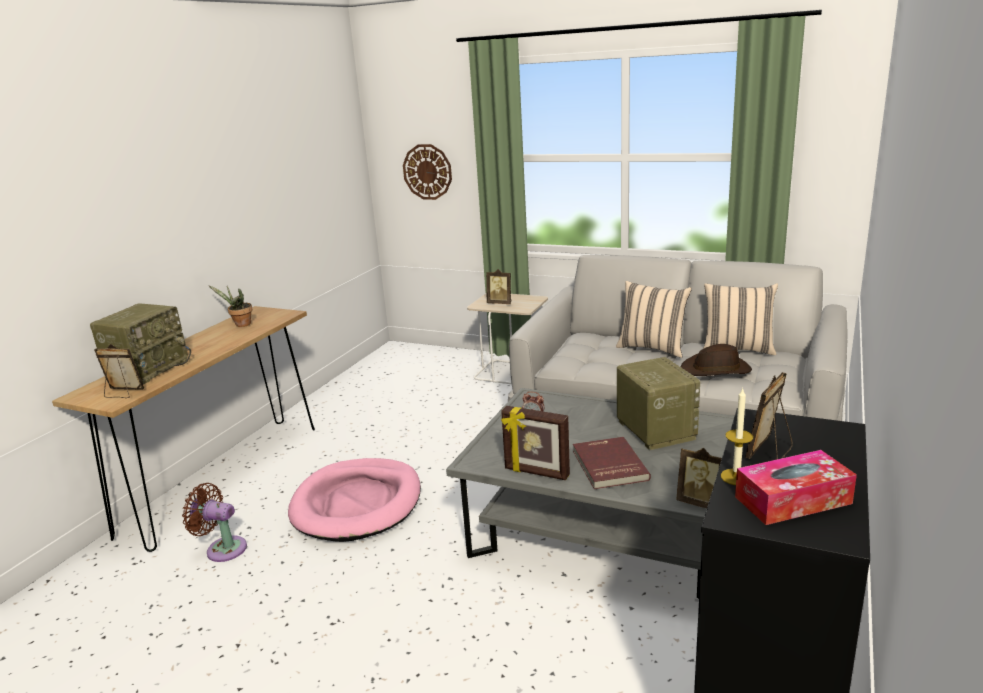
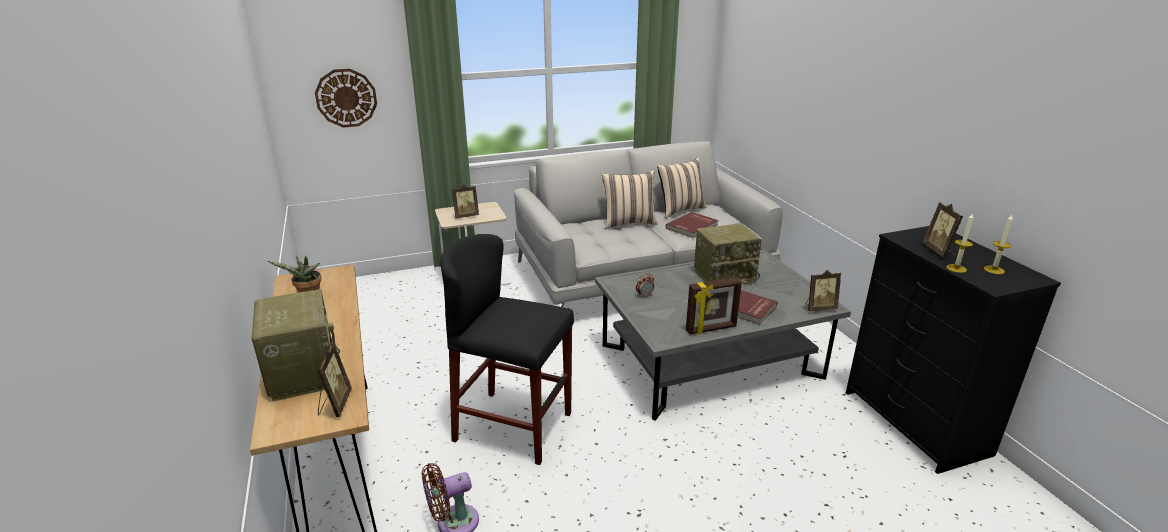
camera: 45 degrees left, 5 degrees up
(122, 393) = (334, 404): picture frame -> picture frame turned 120 degrees clockwise
(357, 503) = (513, 427): pink dog bed -> black stool
(654, 430) = (724, 276): radio -> radio turned 135 degrees clockwise
(716, 370) = (692, 227): brown hat -> red book
(792, 500) = (994, 270): tissue box -> candle

